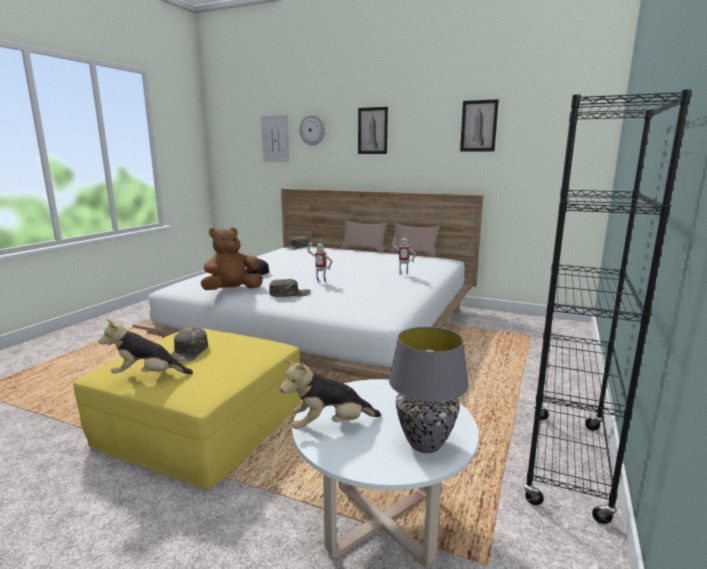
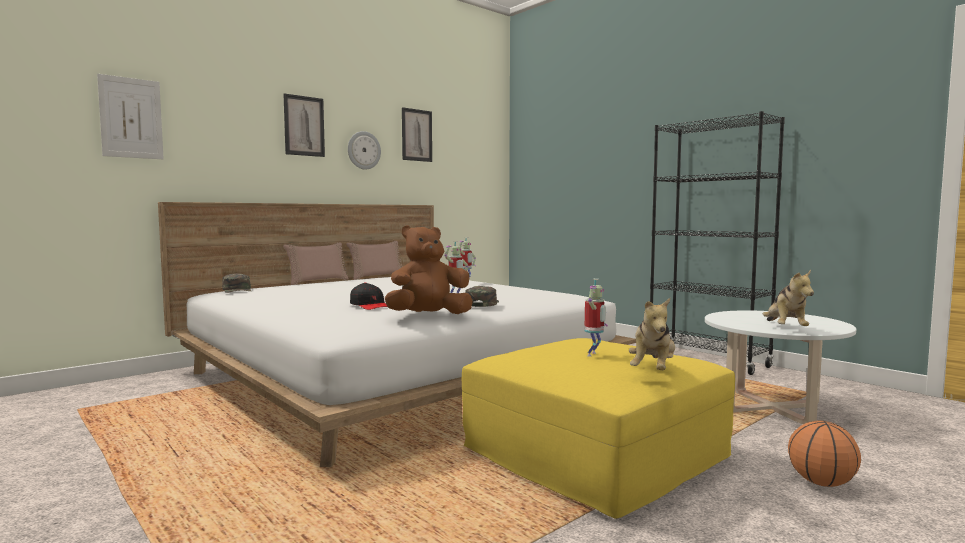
camera: 65 degrees left, 10 degrees down
(154, 551) = (821, 483): none -> basketball
(188, 352) = (594, 355): green cap -> toy robot
(232, 290) = (428, 316): brown plush toy -> brown plush toy turned 75 degrees clockwise
(312, 130) = (208, 113): wall clock -> wall clock (363, 150)
(425, 444) = (806, 319): grey table lamp -> none

